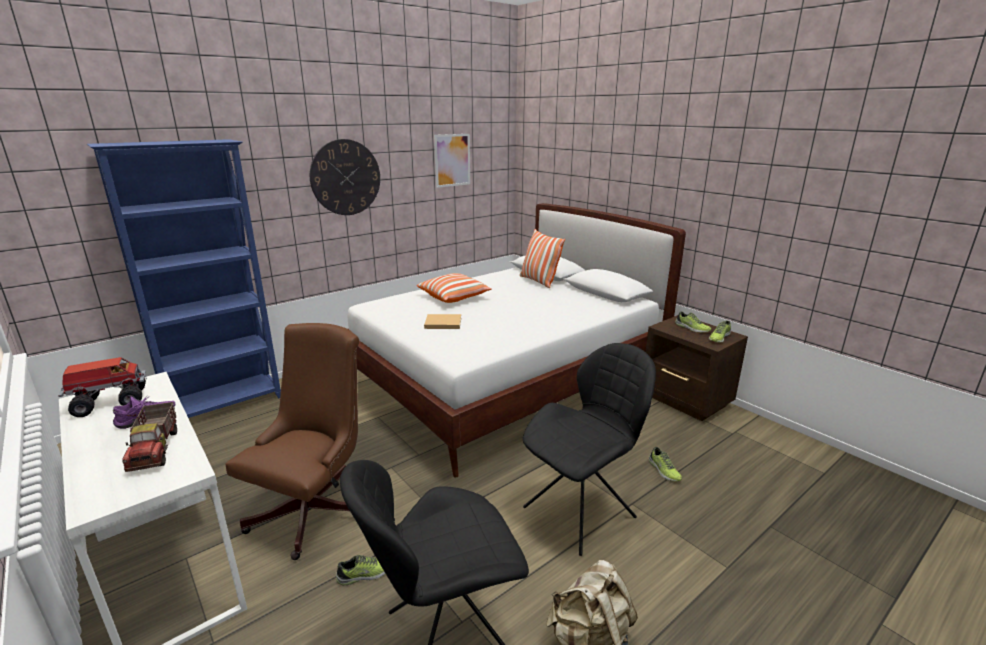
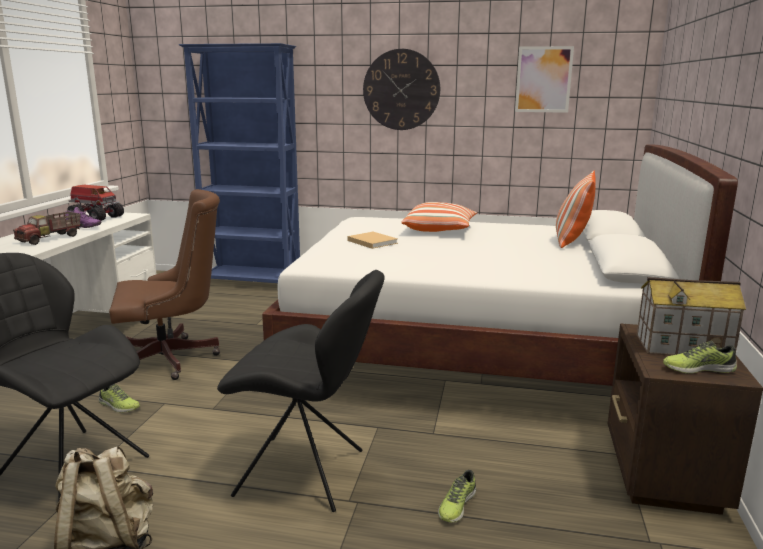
camera: 50 degrees right, 5 degrees down
(692, 328) = (683, 346): shoe -> toy house

